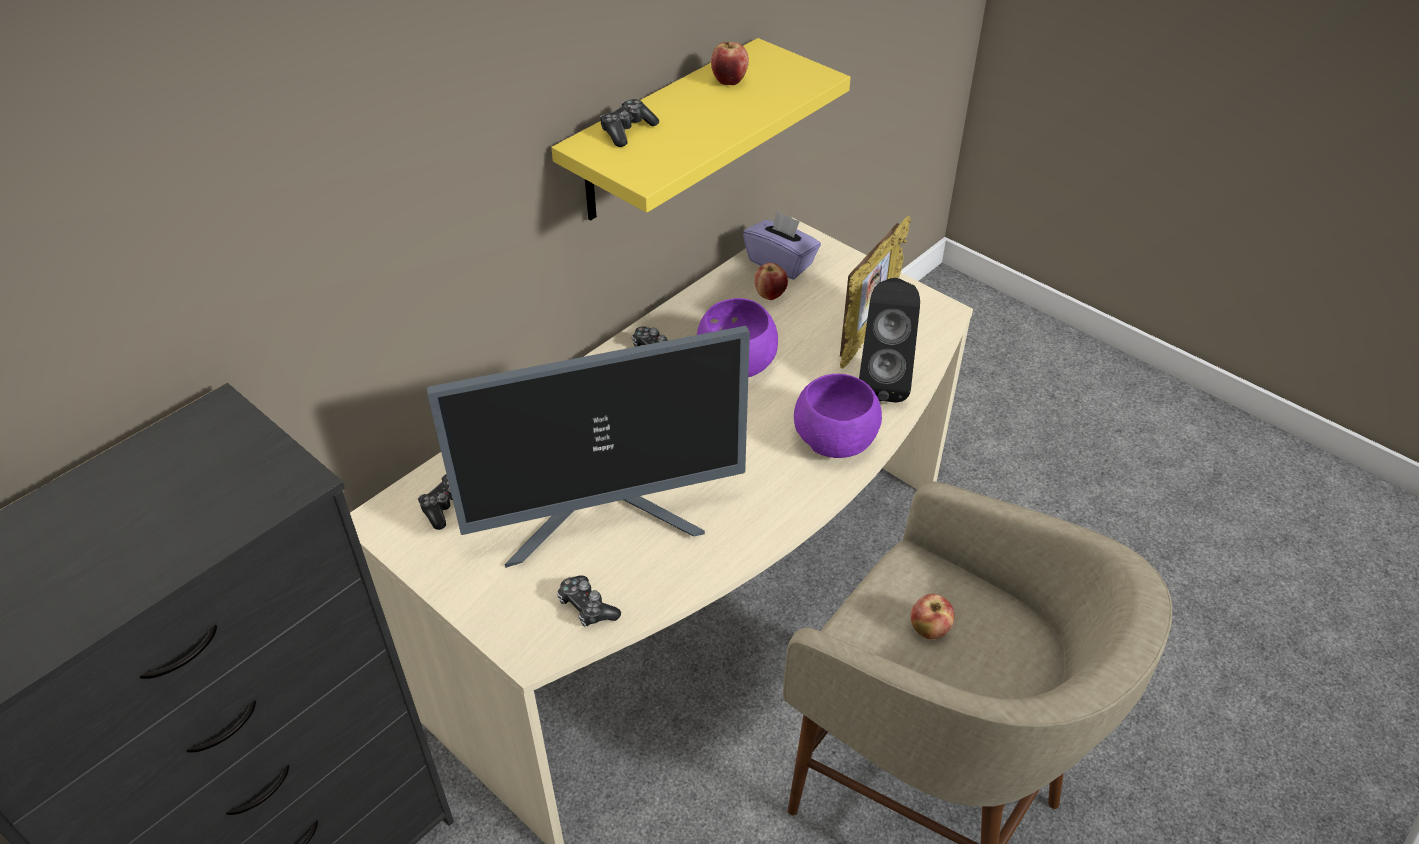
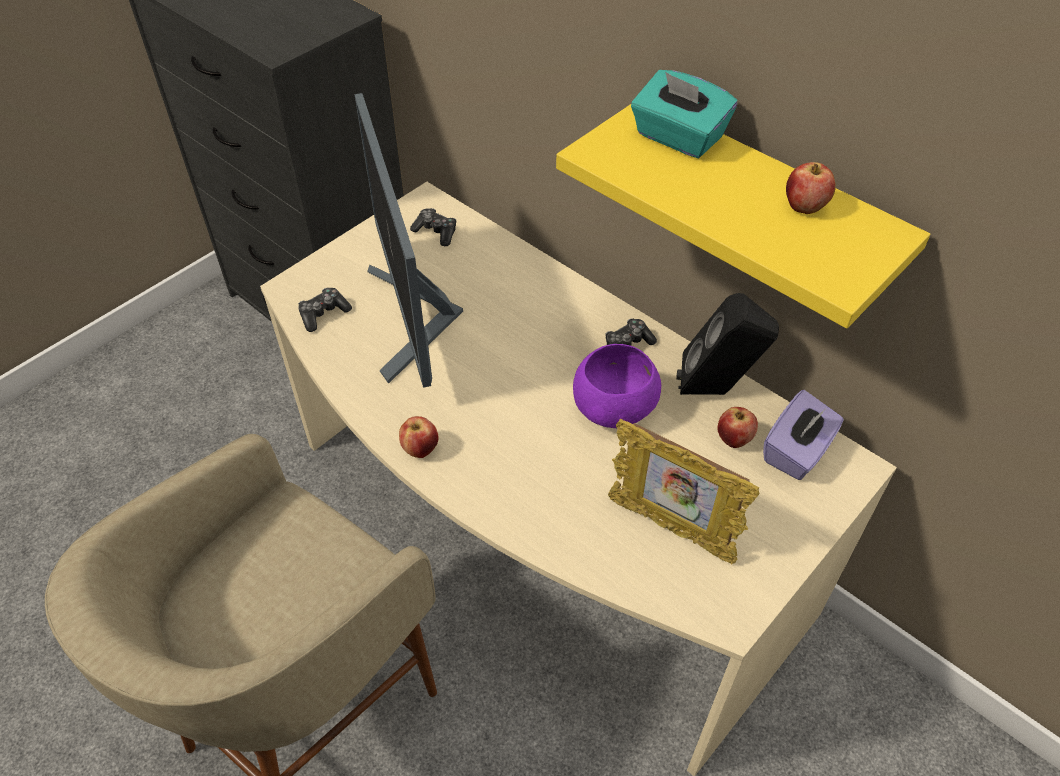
camera: 90 degrees right, 5 degrees up
(627, 131) = (678, 138): game controller -> turquoise tissue box
(835, 439) = (501, 487): purple bowl -> none
(883, 381) = (593, 538): black speaker -> black speaker (717, 390)
(929, 630) = (285, 571): apple -> apple (420, 449)

